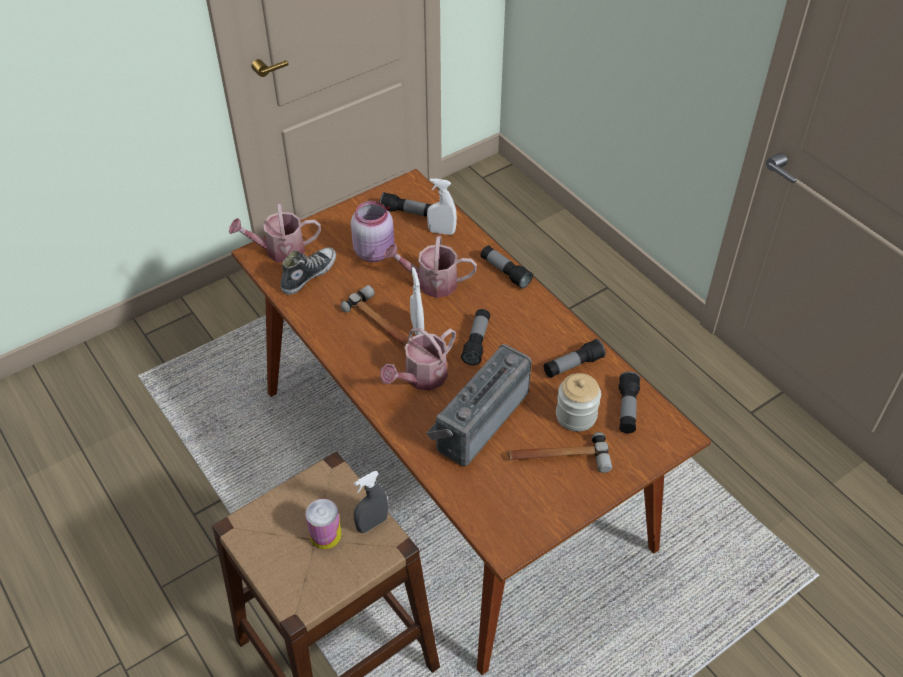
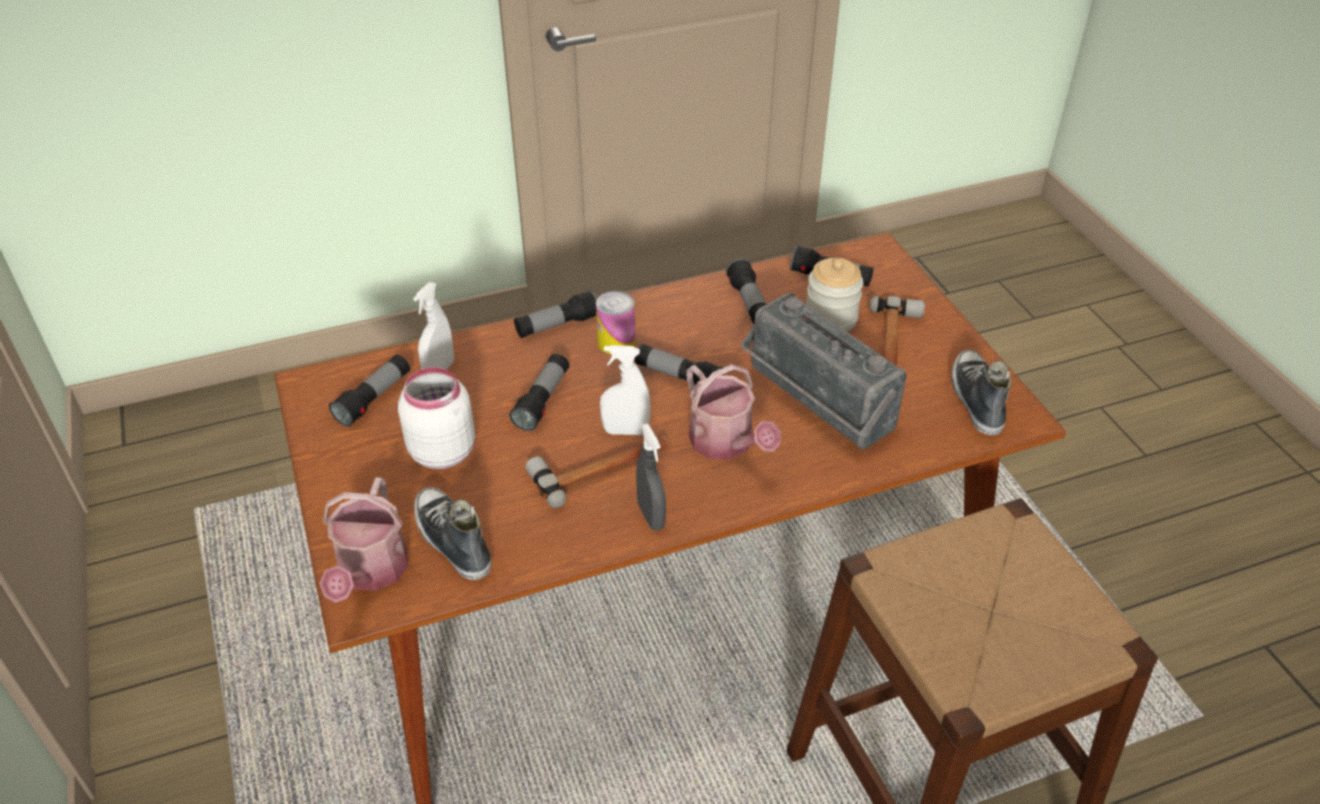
camera: 75 degrees left, 5 degrees down
(325, 535) = (989, 593): can -> can (616, 342)
(372, 524) = (978, 536): grey spray bottle -> grey spray bottle (651, 516)
(375, 252) = (442, 450): pink jar -> white jar
(431, 283) = (542, 401): watering can -> flashlight
(516, 516) = (976, 399): none -> shoe

